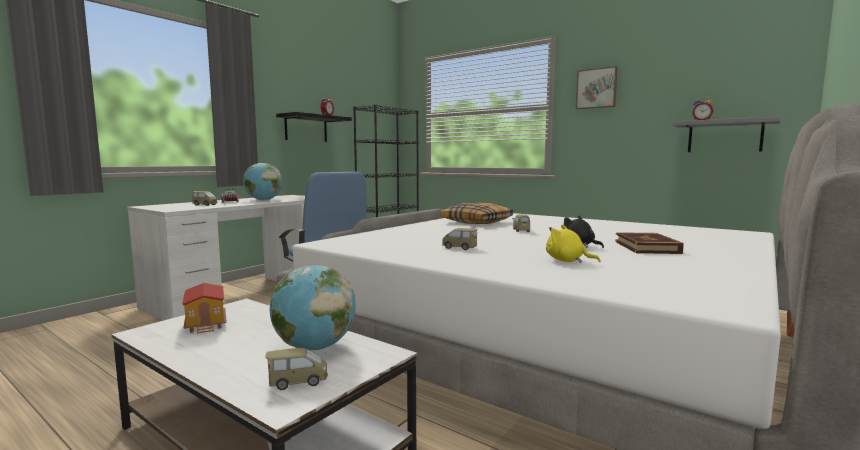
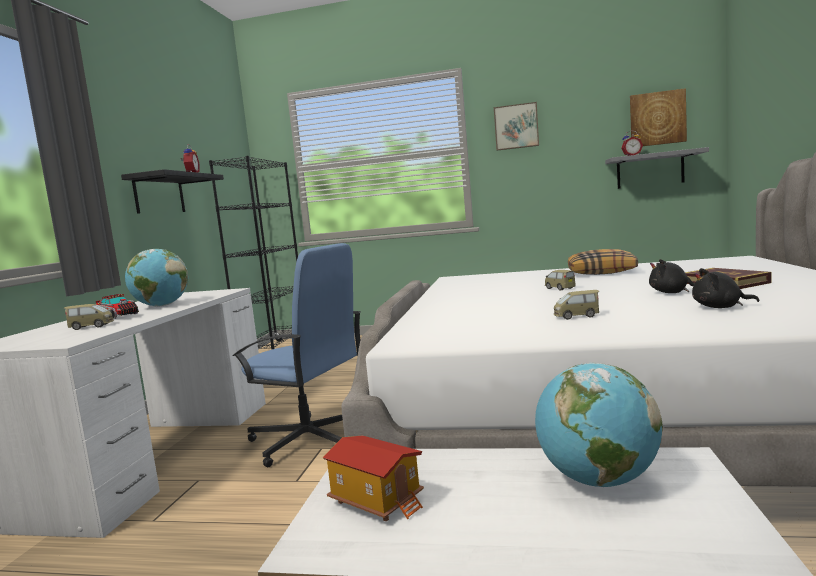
camera: 25 degrees left, 0 degrees up
(298, 381) = (693, 528): toy car -> none
(477, 222) = (484, 288): pillow -> pillow (602, 272)
(567, 261) = (720, 307): yellow plush toy -> black plush toy
(739, 84) = (657, 118): none -> picture

